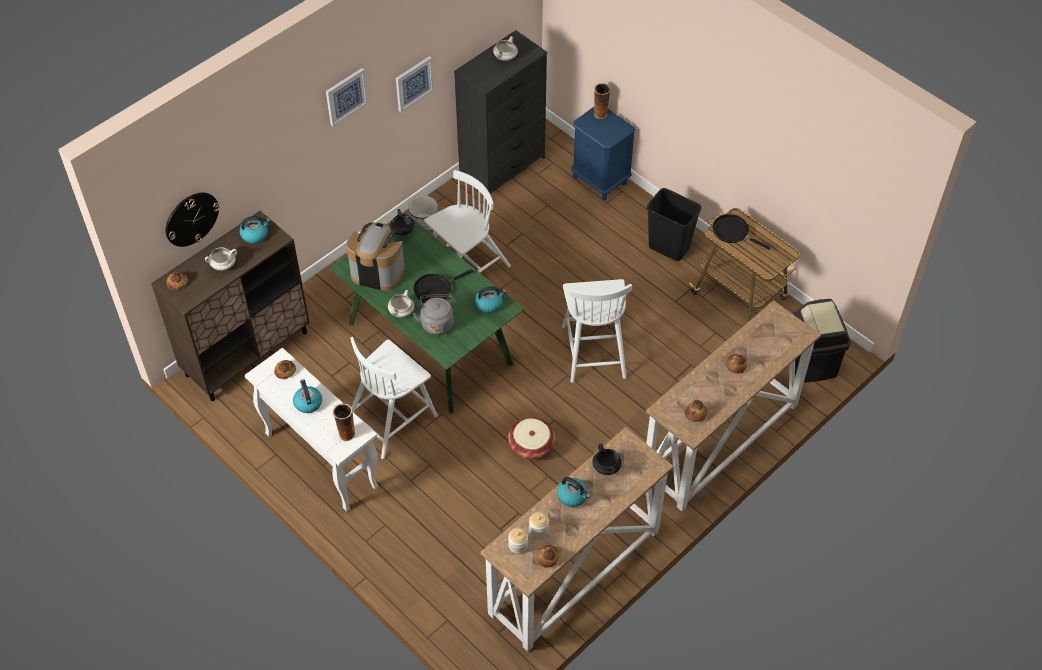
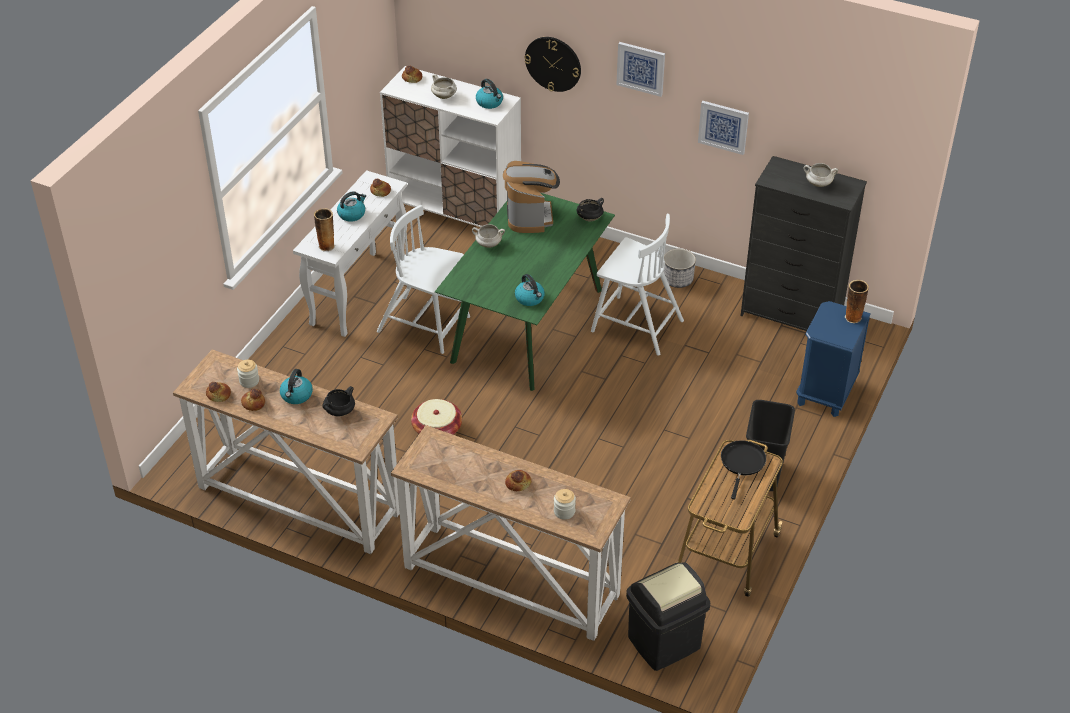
camera: 70 degrees right, 10 degrees down
(191, 219) = (459, 44): wall clock -> wall clock (553, 63)
(247, 353) = (455, 214): brown cabinet -> white cabinet
(435, 289) = (528, 258): black frying pan -> none
(437, 322) = (487, 270): grey kettle -> none
(518, 545) = (226, 371): jar -> jar (564, 511)
(593, 350) = (582, 447): white chair -> none
(695, 414) = (436, 464): bread -> bread (253, 403)

